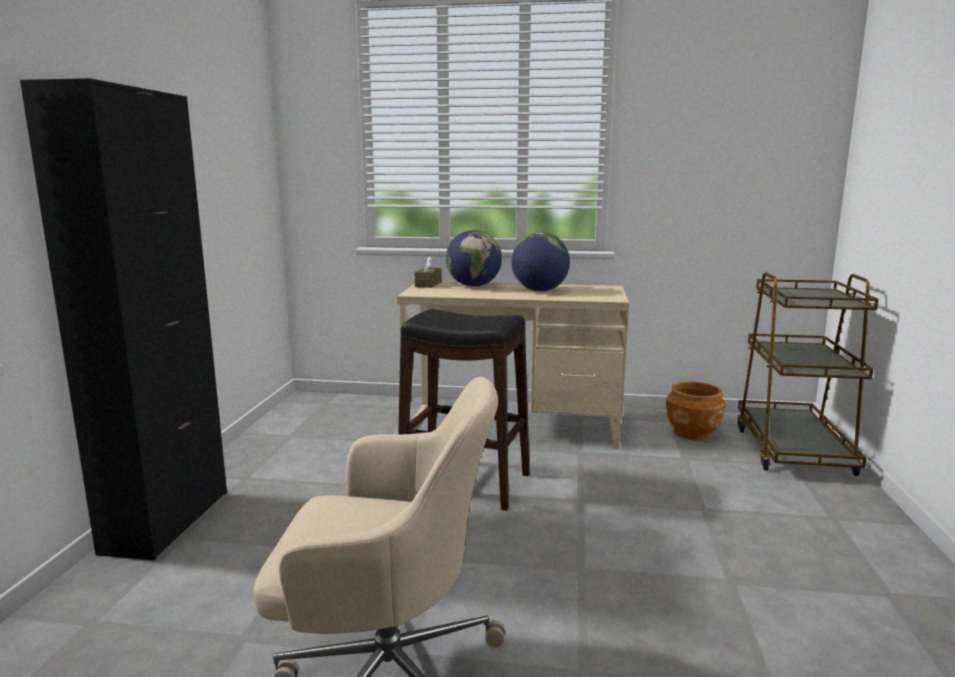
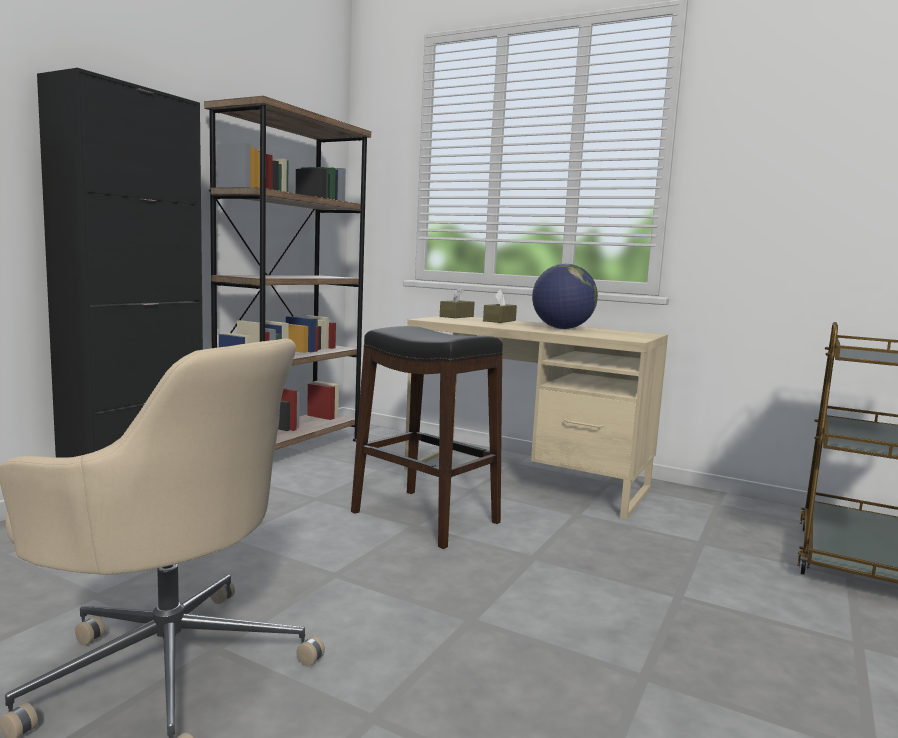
camera: 20 degrees right, 5 degrees down
(277, 436) = (291, 450): none -> brown bookcase
(473, 286) = (499, 321): globe -> brown tissue box
(693, 433) = (736, 520): brown planter -> none

